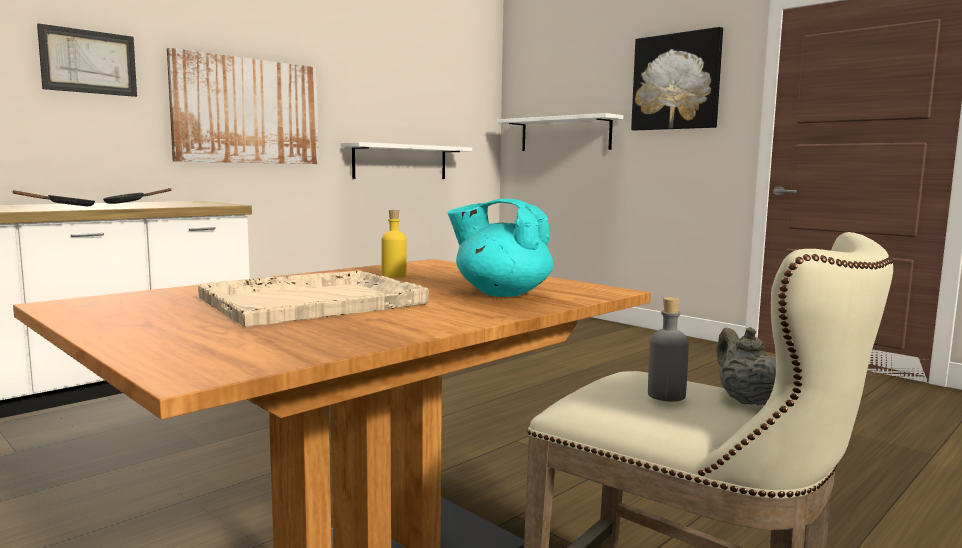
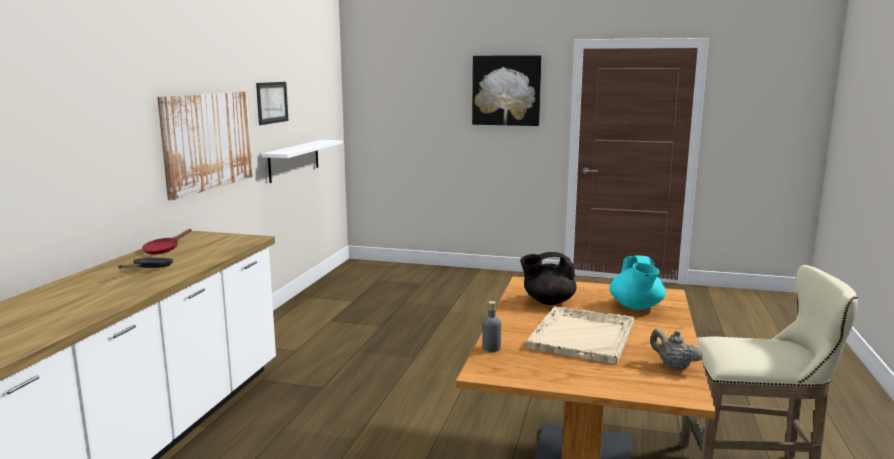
camera: 30 degrees left, 5 degrees up
(89, 62) = (110, 122): picture -> picture (272, 102)
(129, 203) = (164, 250): black frying pan -> red frying pan
(394, 275) = (548, 301): yellow bottle -> black teapot
(501, 293) = (636, 307): turquoise teapot -> turquoise teapot turned 75 degrees counterclockwise
(565, 134) = (410, 124): white shelf -> none
(666, 395) = (759, 350): grey bottle -> grey bottle (491, 348)
(745, 399) = (783, 344): beige teapot -> beige teapot (673, 366)

